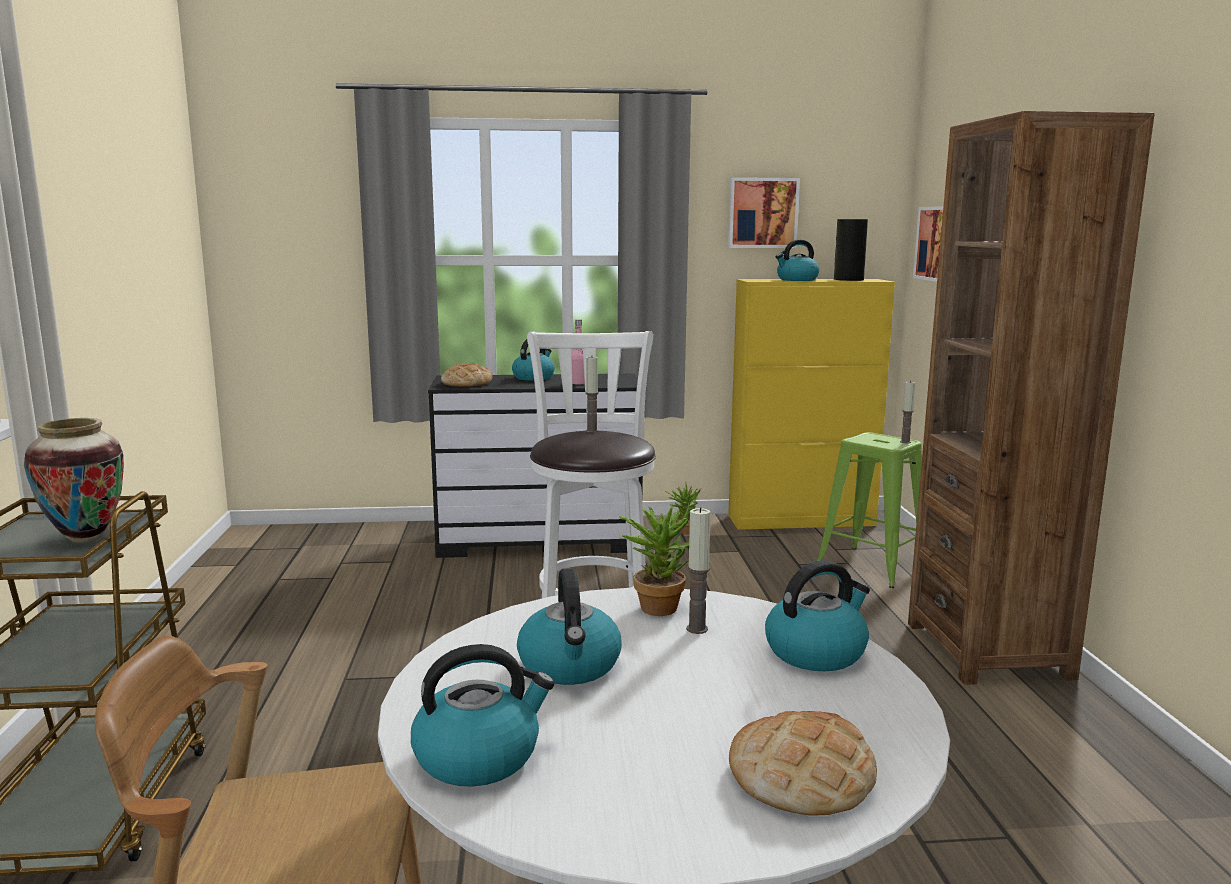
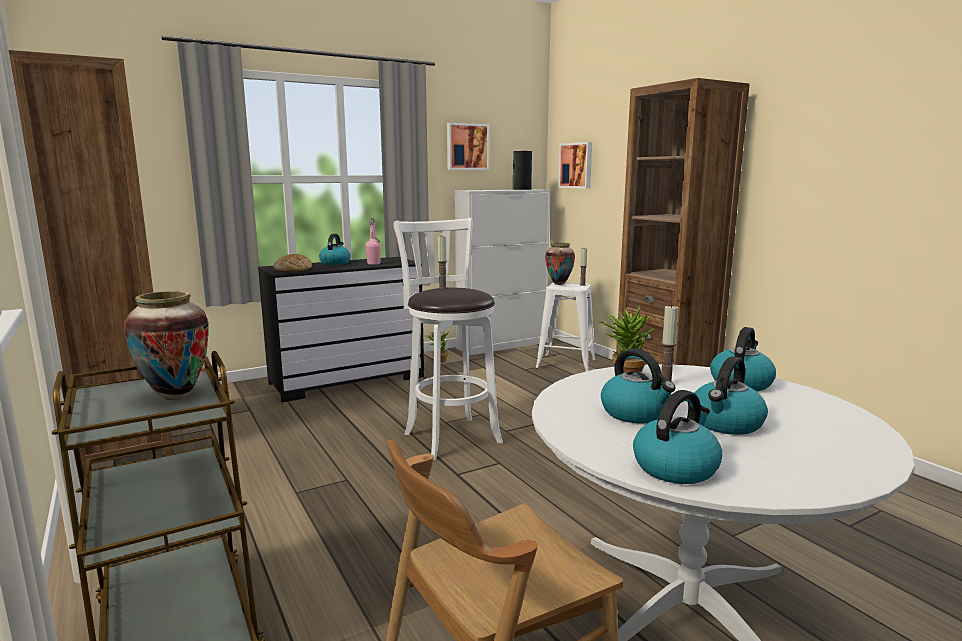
camera: 25 degrees left, 0 degrees up
(231, 584) = (126, 448): none -> brown bookcase
(796, 280) = (494, 190): kettle -> kettle (726, 424)
(802, 520) = (502, 345): yellow cabinet -> white cabinet
(802, 775) = (836, 437): bread -> none
(869, 436) = (559, 284): none -> vase
(871, 566) = (565, 364): green stool -> white stool

